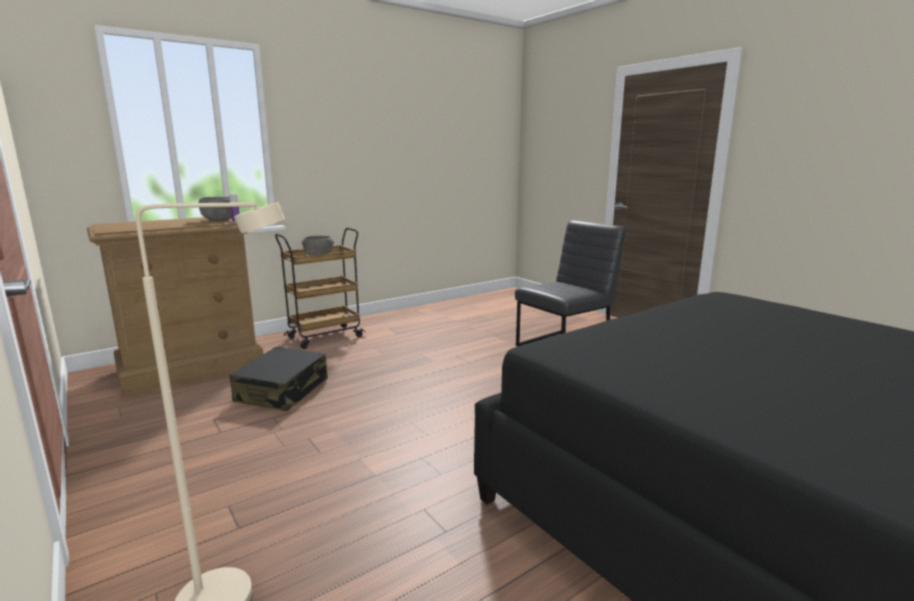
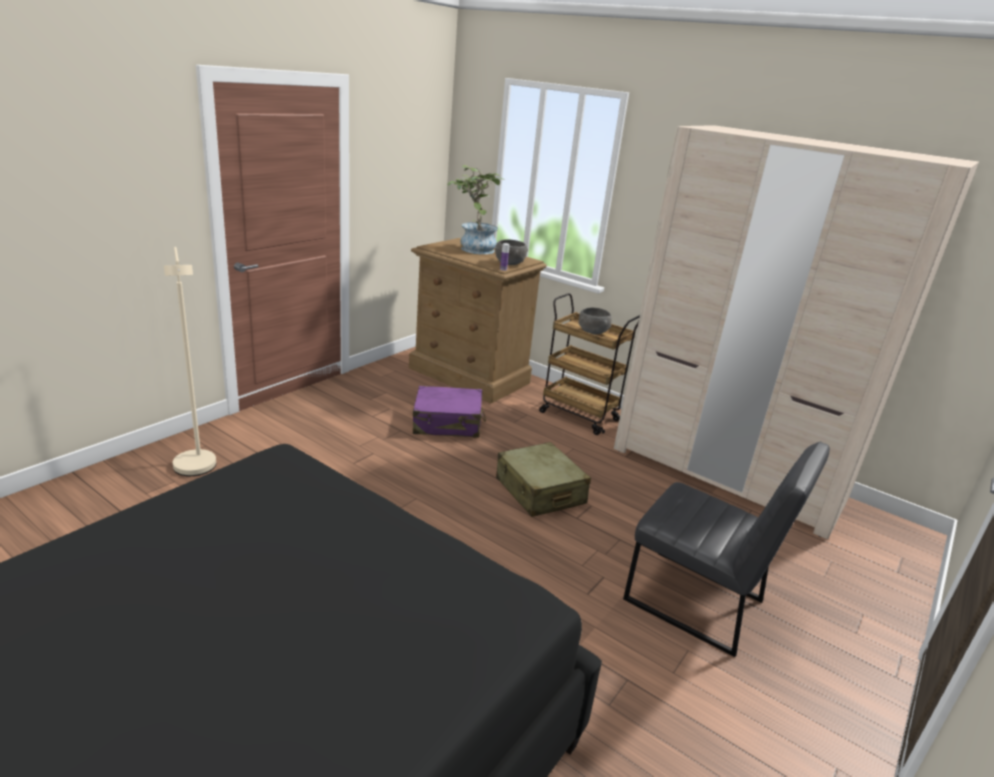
camera: 70 degrees right, 10 degrees up
(146, 223) = (473, 248): none -> potted plant
(282, 391) = (448, 423): black suitcase -> purple suitcase
(428, 368) = (540, 491): none -> beige suitcase
(437, 312) = (727, 473): none -> beige wardrobe

